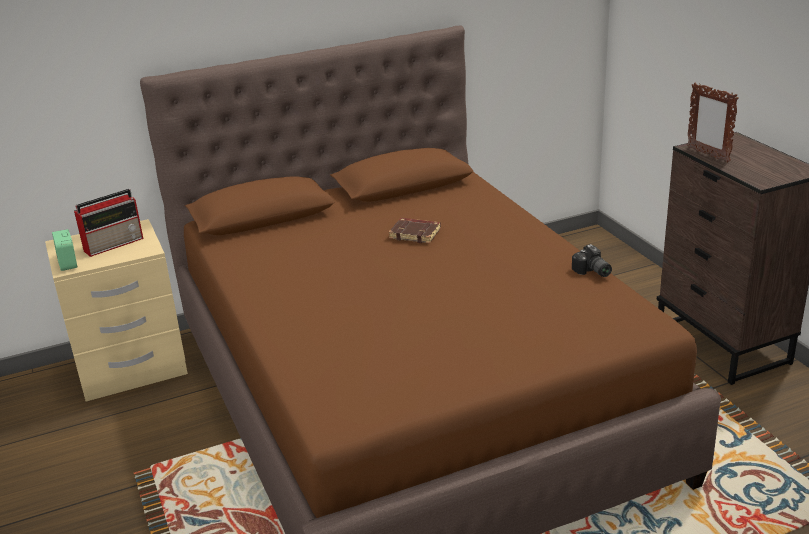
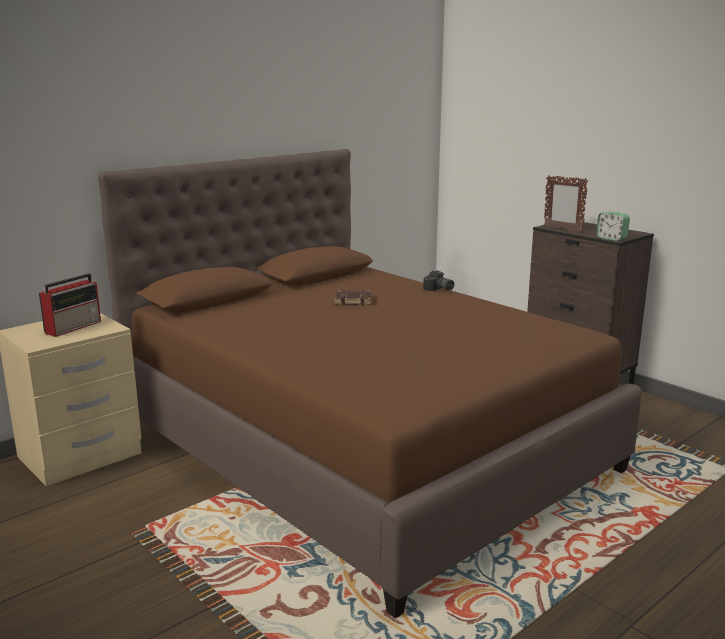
camera: 20 degrees left, 10 degrees down
(68, 264) = (36, 343): alarm clock -> alarm clock (611, 238)
(592, 272) = (514, 310): camera -> camera (438, 289)

